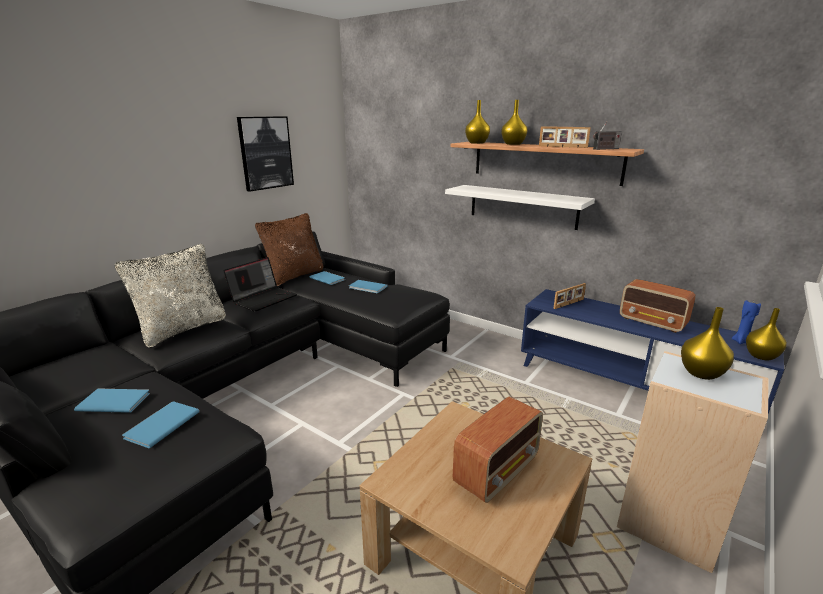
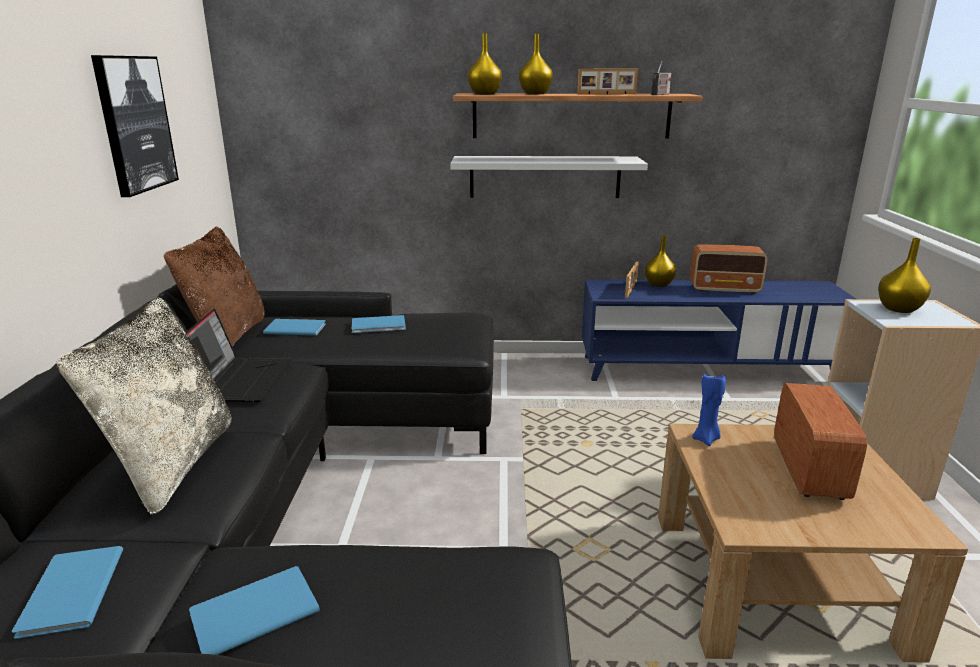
camera: 35 degrees left, 0 degrees up
(160, 425) = (408, 602): blue book -> blue book (68, 594)
(741, 342) = (807, 288): blue candle -> blue candle (706, 439)
(760, 356) = (835, 296): yellow vase -> yellow vase (658, 284)

